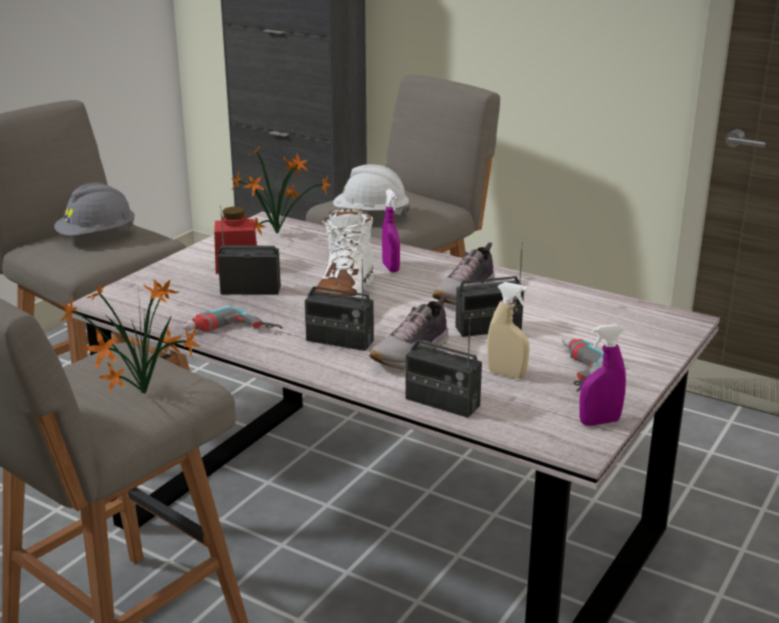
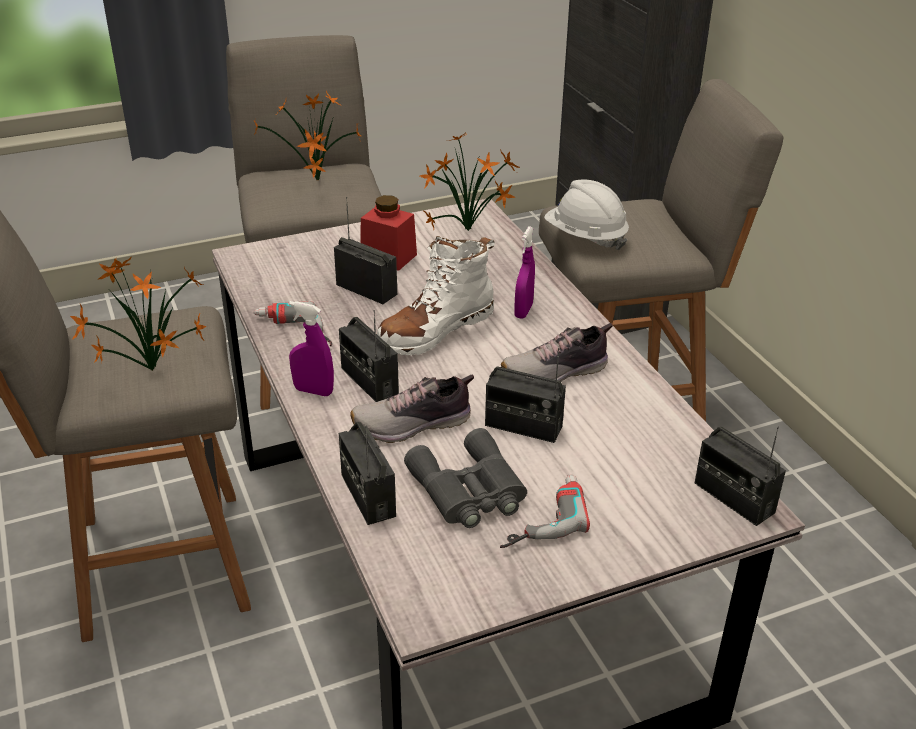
camera: 35 degrees right, 10 degrees up
(97, 236) = (316, 182): grey hard hat -> potted plant
(506, 374) = (468, 491): beige spray bottle -> grey binoculars
(599, 422) = (483, 595): purple spray bottle -> purple spray bottle (313, 391)
(665, 319) = (733, 498): none -> radio

